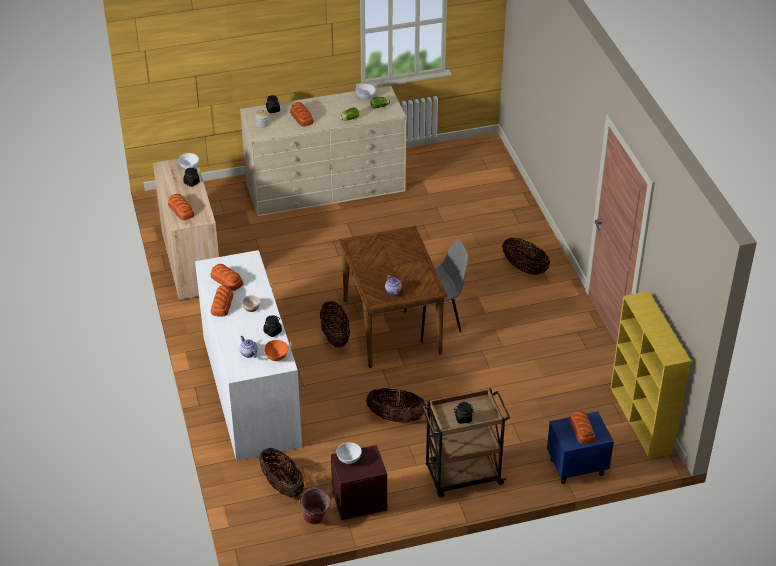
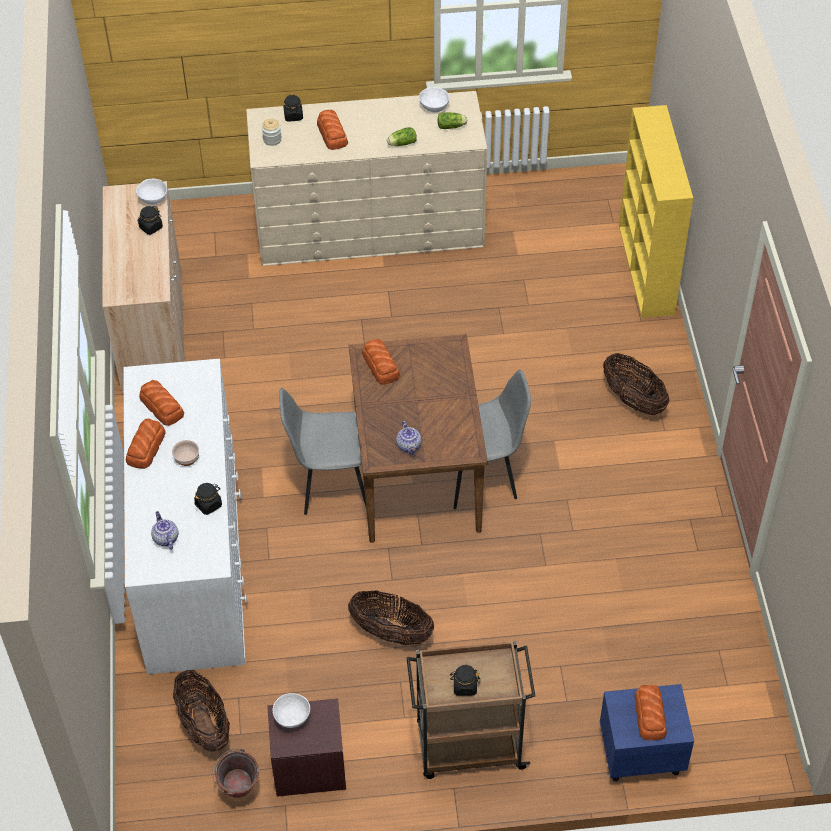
camera: 10 degrees right, 10 degrees up
(181, 210) = (125, 274): bread -> bread (380, 366)
(277, 356) = (205, 549): orange bowl -> none
(335, 336) = (331, 483): basket -> grey chair
(641, 420) = (756, 687): yellow bookcase -> yellow bookcase (646, 270)

